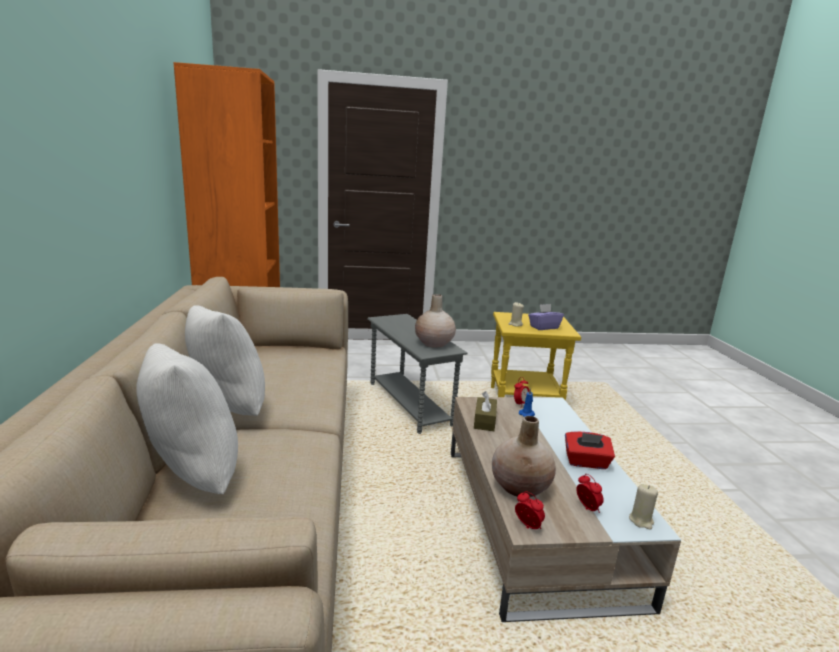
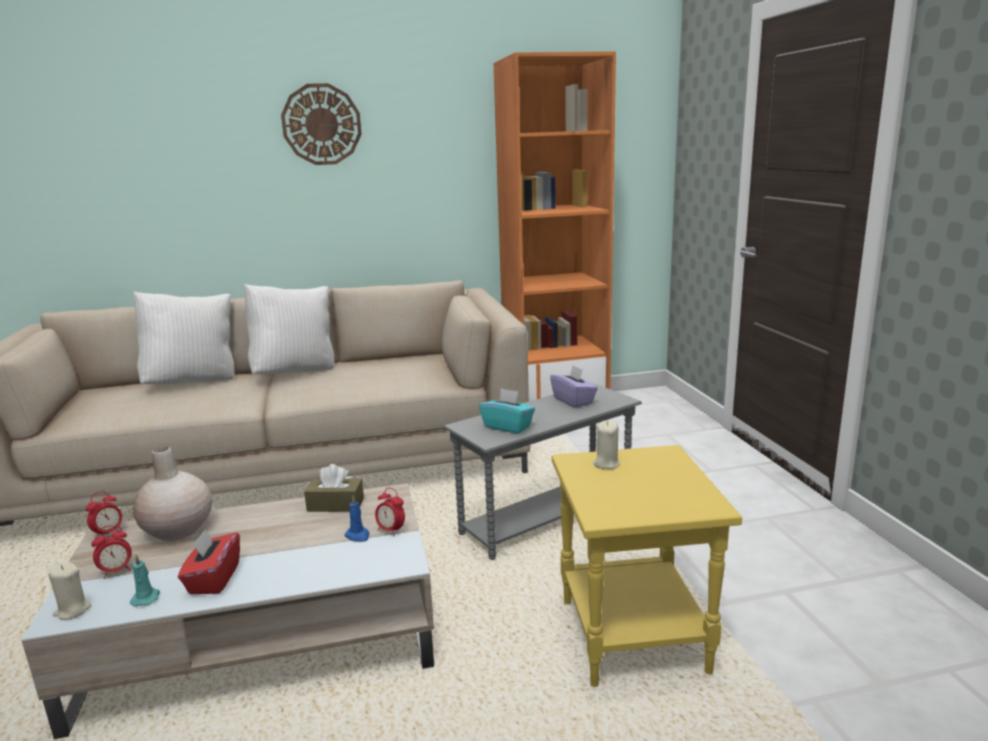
camera: 85 degrees right, 0 degrees up
(84, 101) = (321, 124): none -> wall clock
(434, 343) = (508, 427): beige vase -> turquoise tissue box
(544, 327) = (613, 490): purple tissue box -> purple tissue box (573, 401)
(615, 488) = (146, 598): none -> turquoise candle

